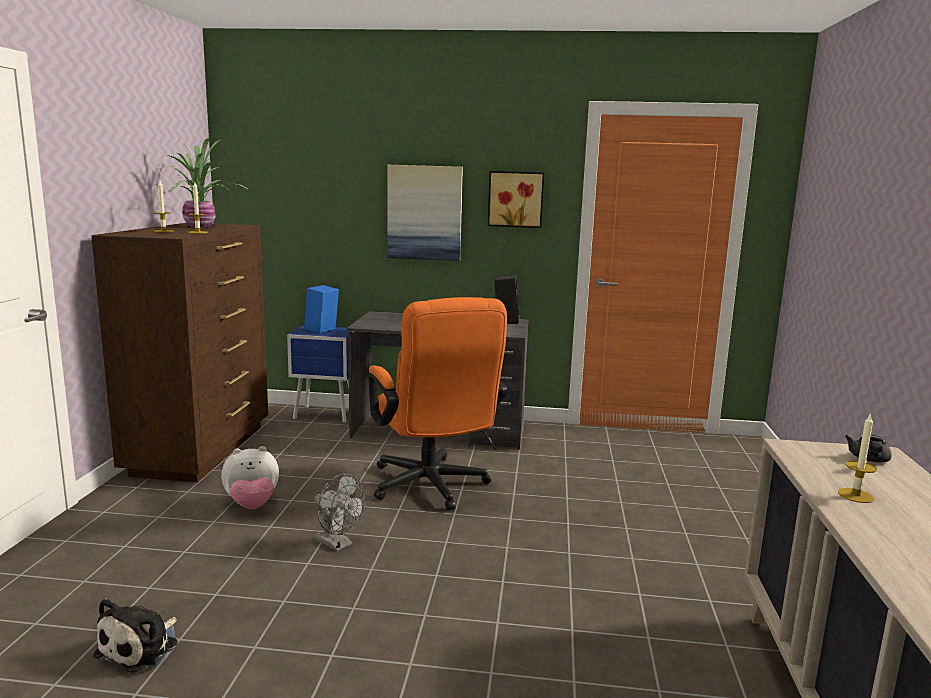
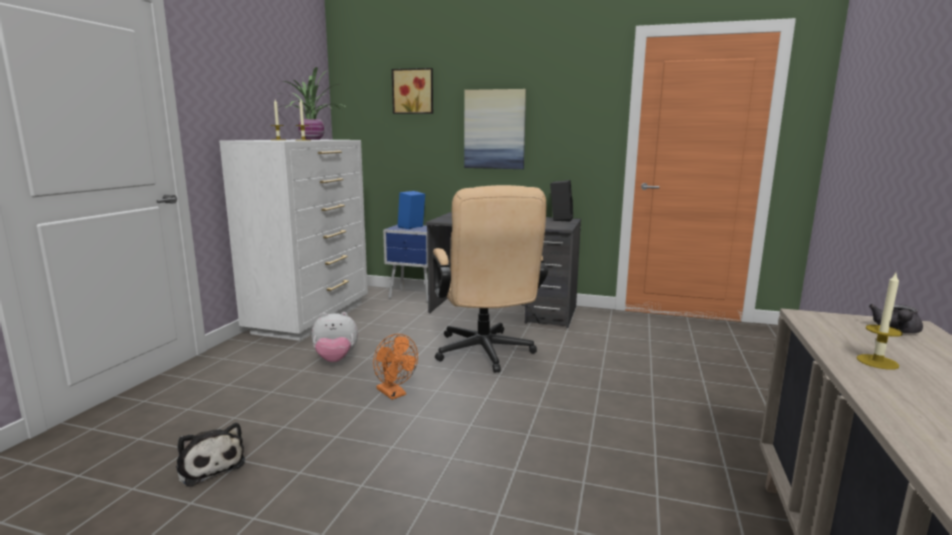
camera: 10 degrees right, 0 degrees up
(141, 648) = (210, 465): plush toy -> plush toy turned 75 degrees counterclockwise
(202, 449) = (311, 317): brown dresser -> white dresser
(338, 544) = (394, 394): grey fan -> orange fan
(432, 488) = (485, 355): orange office chair -> beige office chair
(515, 199) = (570, 115): picture -> picture (413, 91)

